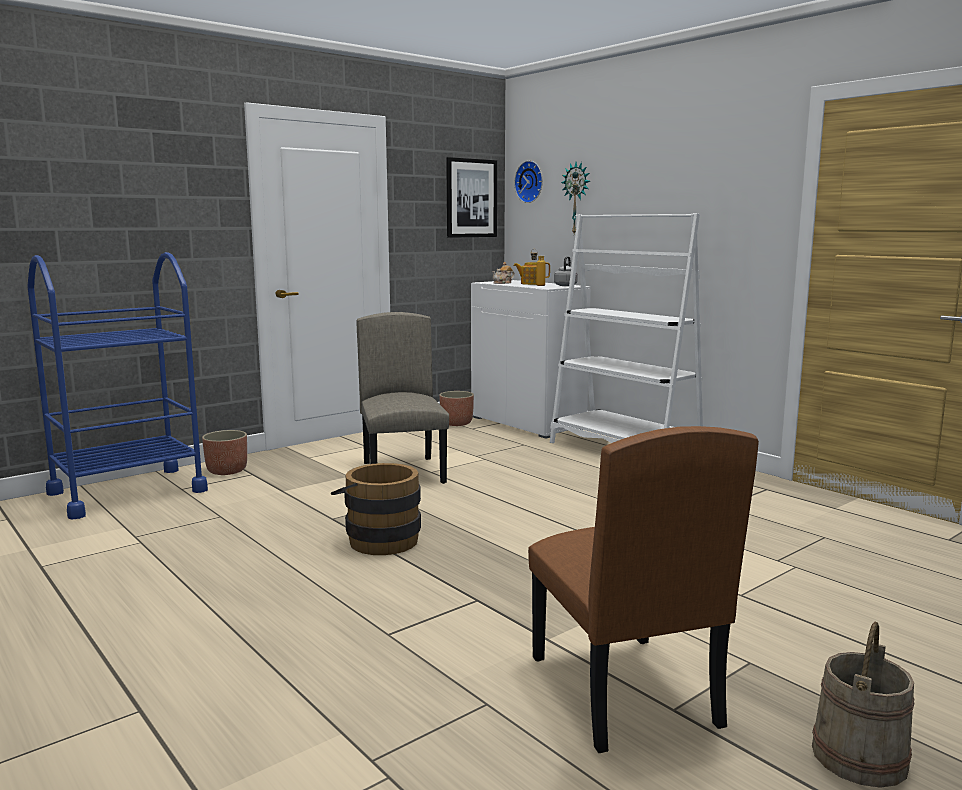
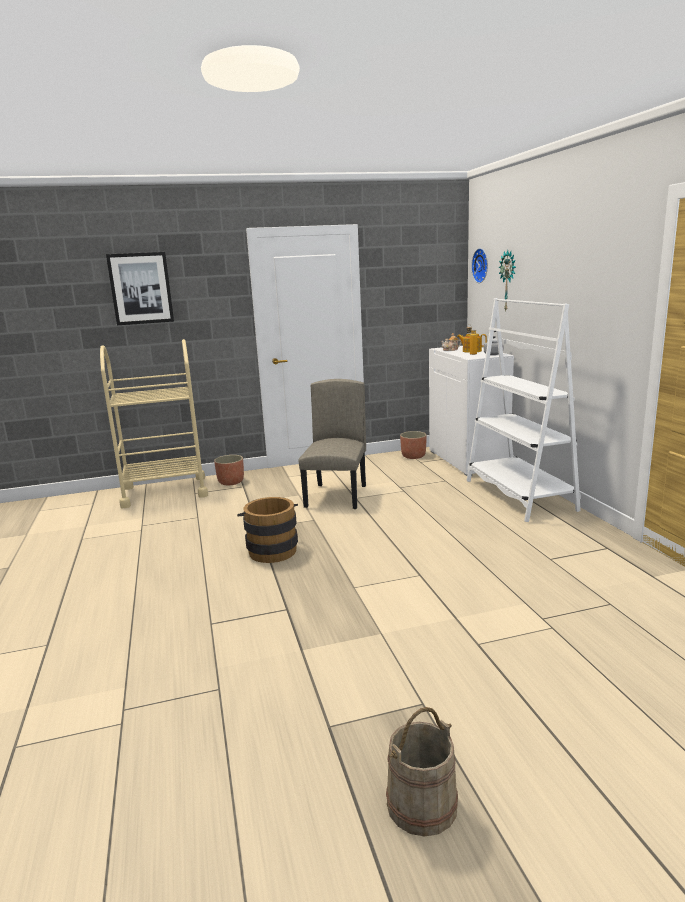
camera: 25 degrees right, 5 degrees up
(127, 492) = (165, 492): blue cart -> beige cart
(471, 198) = (435, 280): picture -> picture (141, 288)
(621, 690) = (309, 702): brown chair -> none

